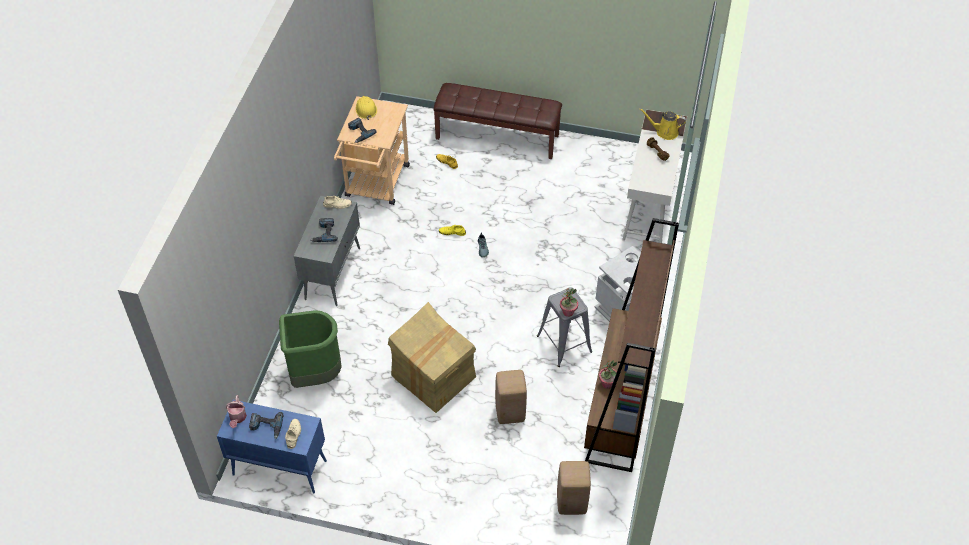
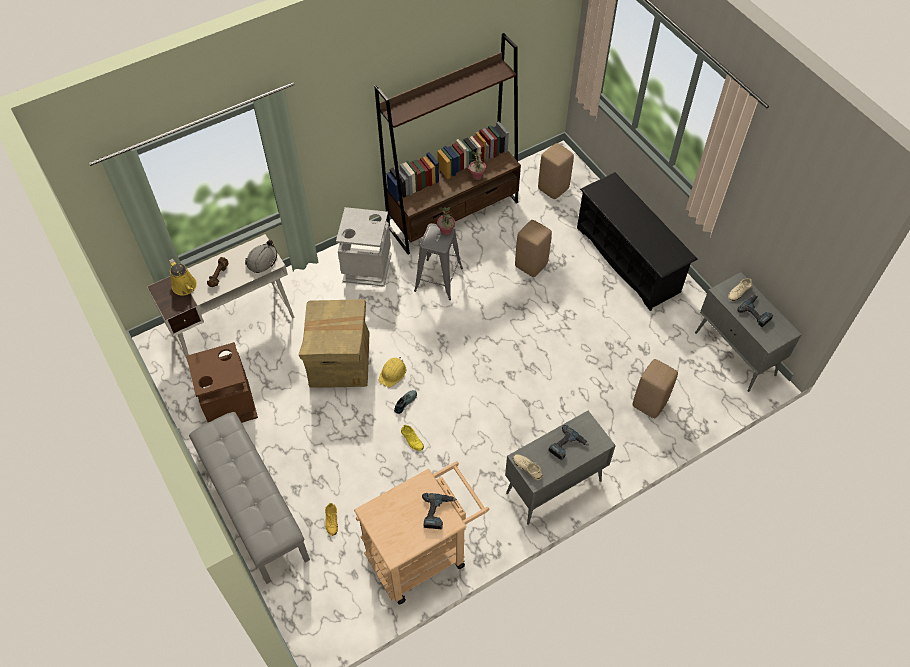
camera: 135 degrees left, 5 degrees up
(237, 418) = (775, 335): watering can -> none
(278, 468) = (735, 354): blue cabinet -> grey cabinet
(314, 375) = (649, 404): green trash can -> beige stool
(366, 109) = (400, 540): yellow hard hat -> yellow hard hat (393, 373)
(433, 376) = (558, 331): cardboard box -> cardboard box (339, 360)
(438, 484) = (628, 260): none -> black shoe rack
(497, 136) = (253, 508): brown bench -> grey bench
(584, 167) = (229, 405): none -> brown trash can
(646, 180) = (262, 260): none -> grey hard hat

